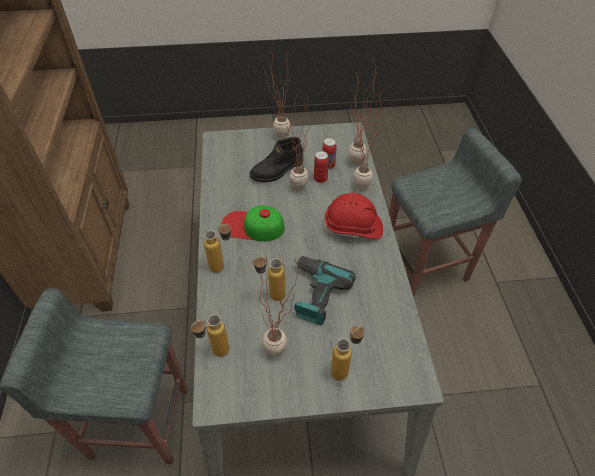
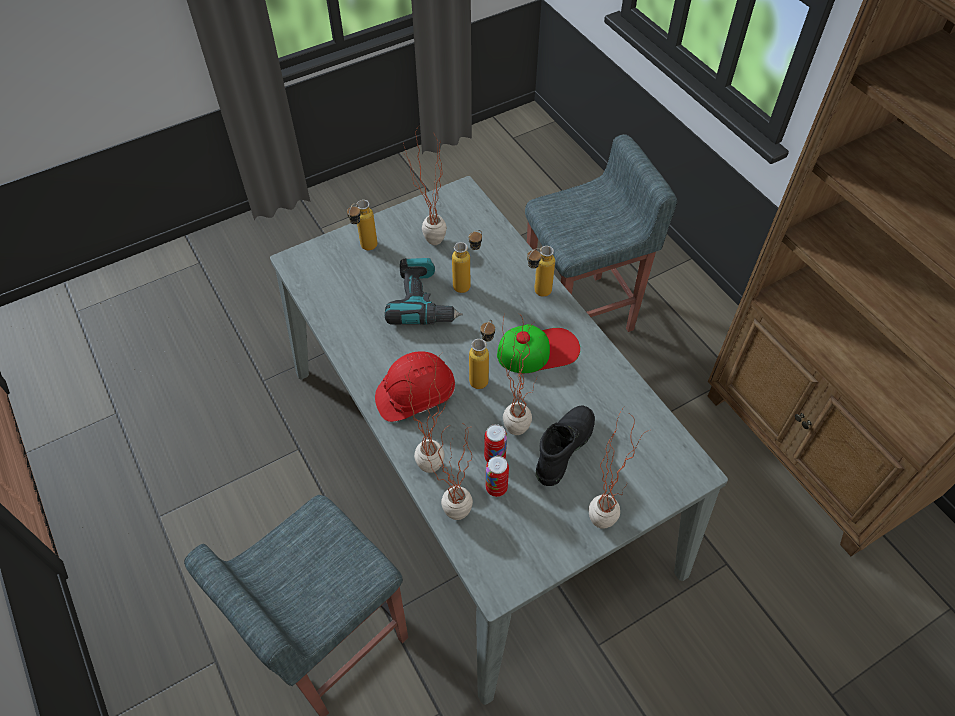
camera: 155 degrees right, 5 degrees up
(214, 353) = (487, 221): bottle -> bottle (482, 376)

